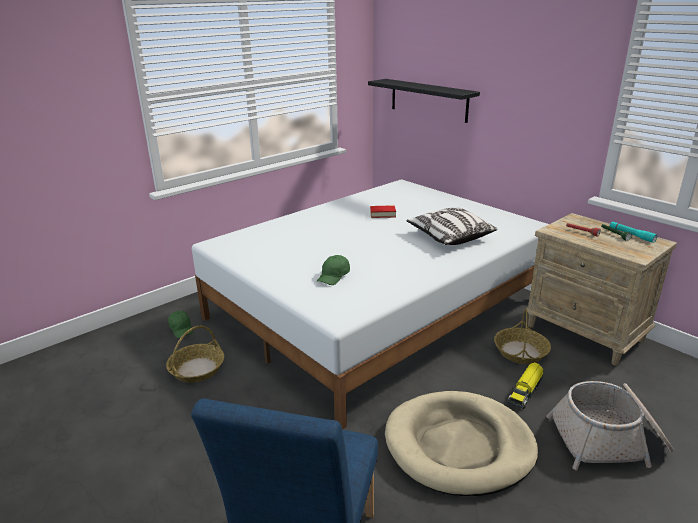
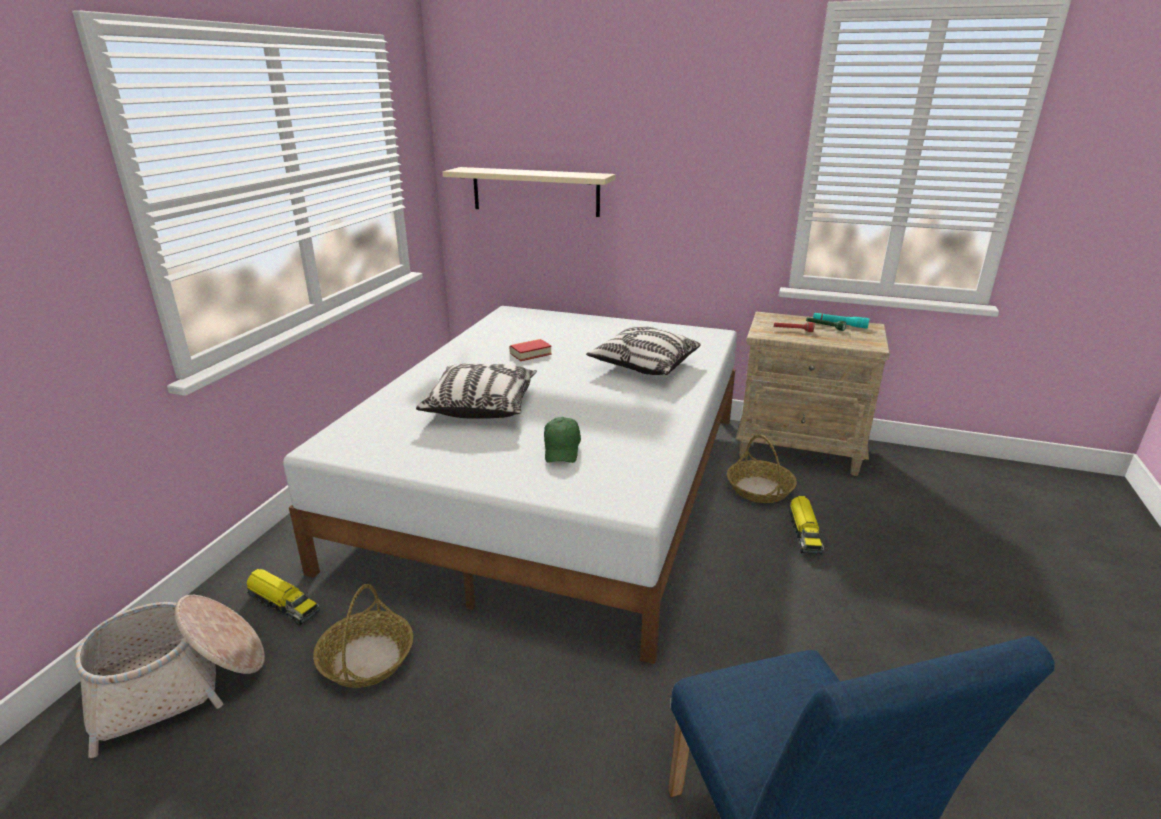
camera: 30 degrees left, 0 degrees up
(181, 329) = (283, 604): green cap -> toy truck
(317, 240) = (481, 406): none -> pillow
(428, 100) = (535, 191): black shelf -> beige shelf
(459, 446) = (800, 625): beige dog bed -> none
(609, 440) = (923, 558): basket -> basket (179, 684)

